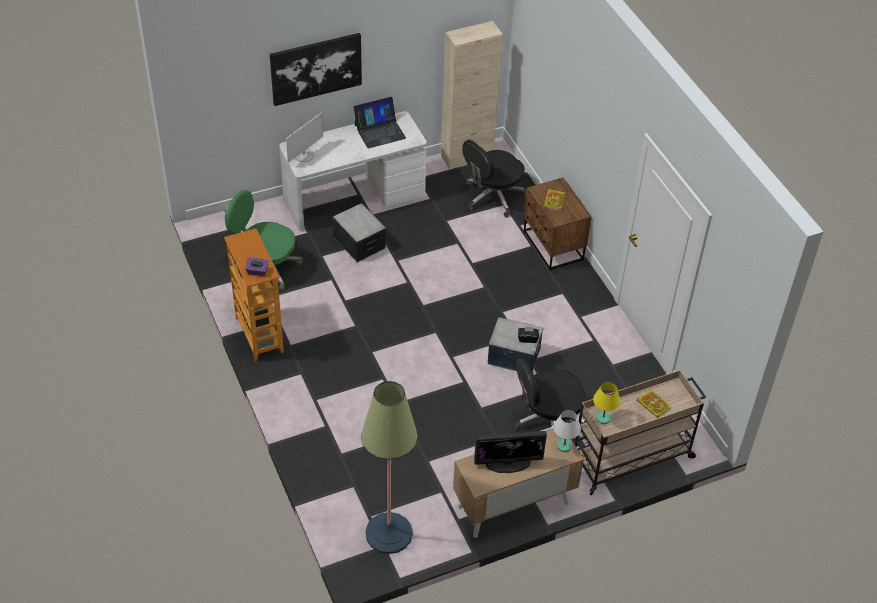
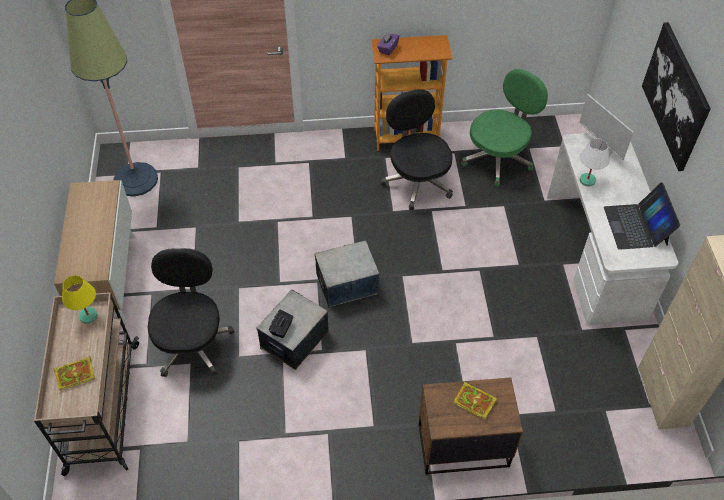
camera: 110 degrees right, 5 degrees up
(359, 243) = (517, 242): storage box -> storage box (347, 285)
(492, 197) = (573, 402): black office chair -> black office chair (417, 181)
(508, 463) = (90, 219): monitor -> none
(564, 446) = (80, 272): white table lamp -> white table lamp (587, 180)

